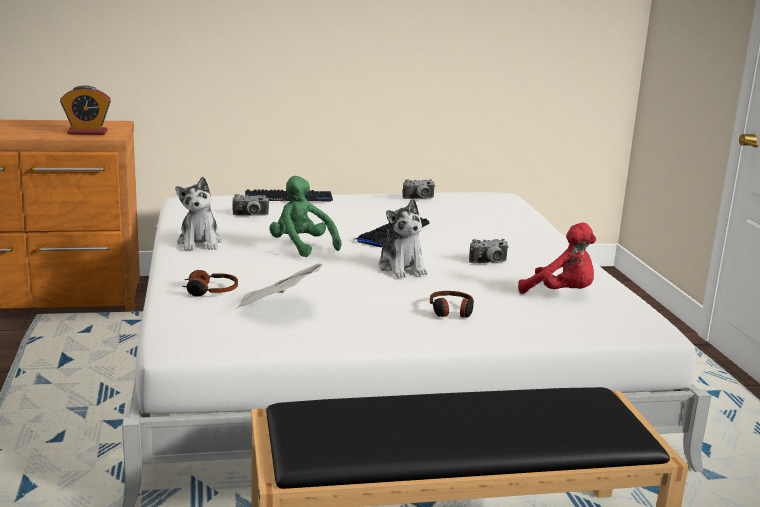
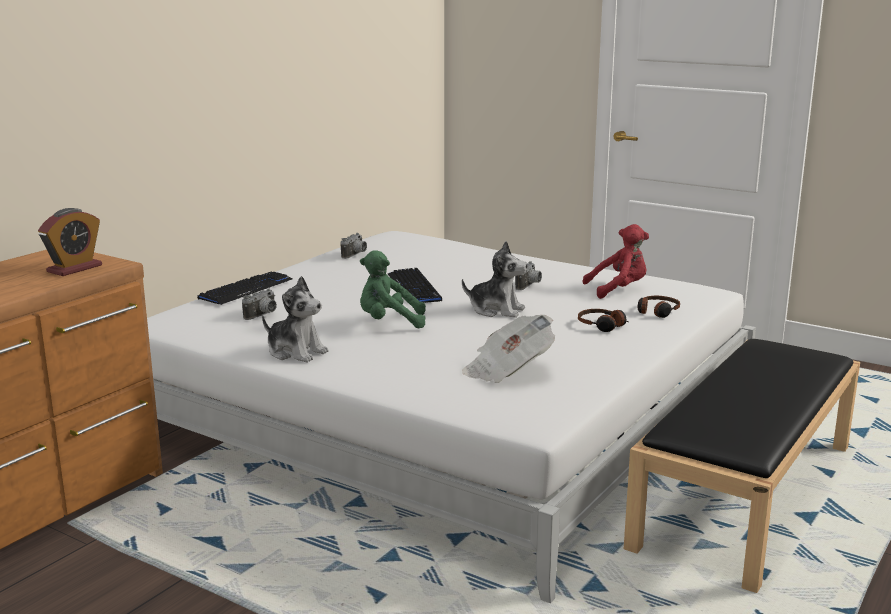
camera: 45 degrees left, 0 degrees up
(210, 291) = (428, 382): headphones -> headphones (657, 312)

